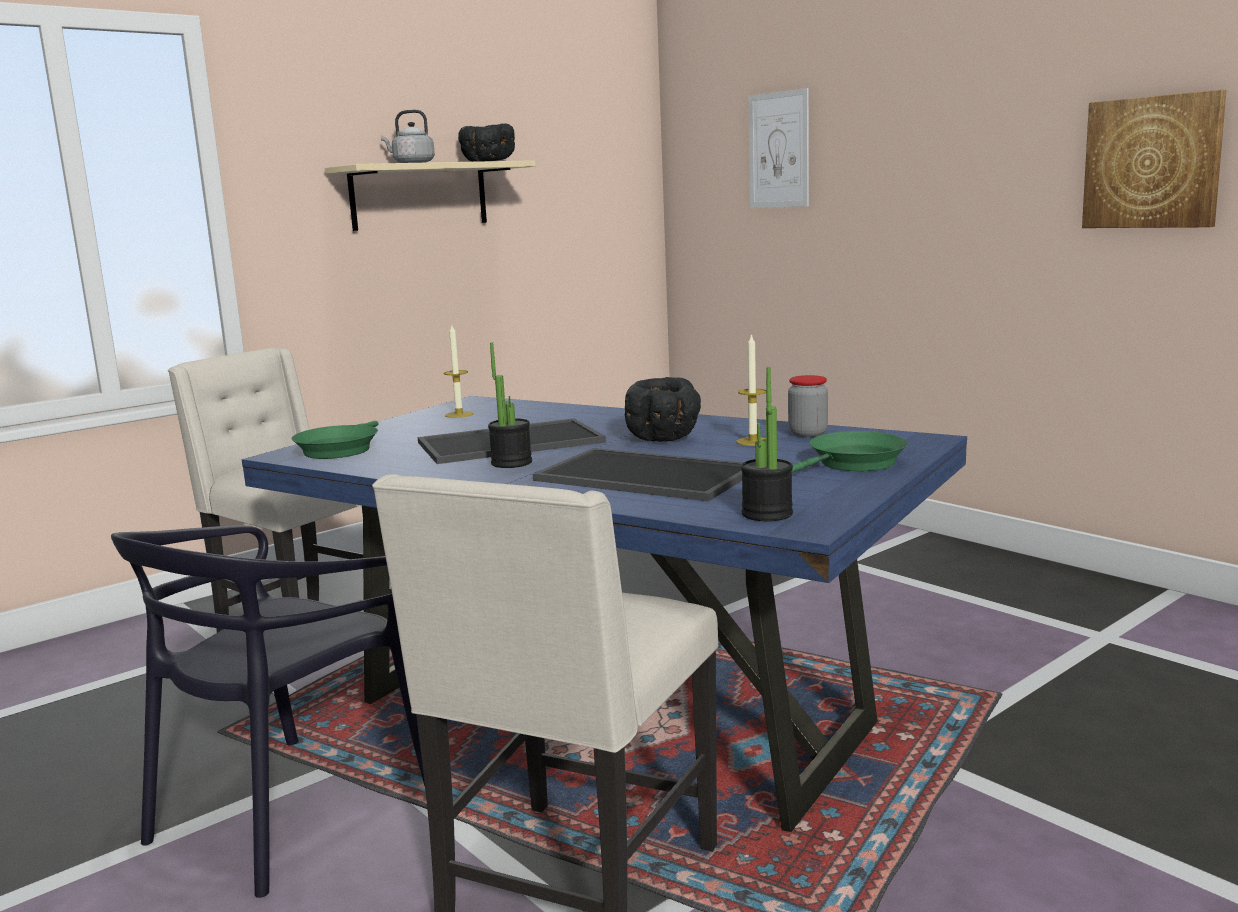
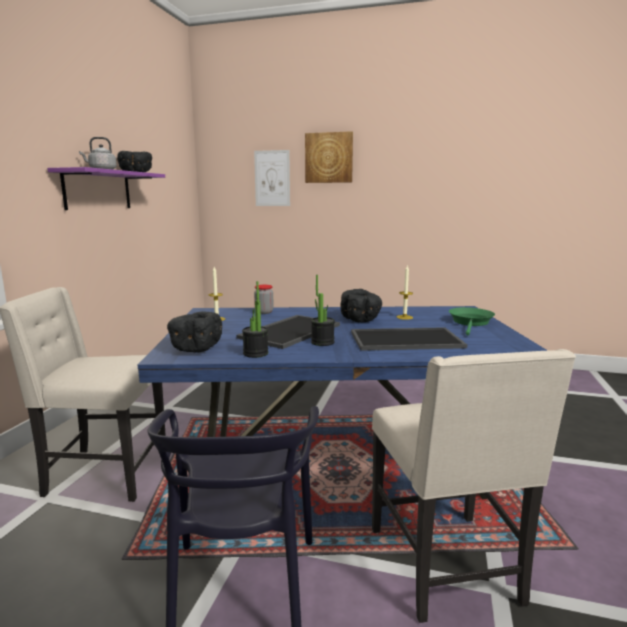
camera: 35 degrees left, 0 degrees up
(339, 449) = (195, 348): green frying pan -> black bowl
(419, 196) = (97, 190): beige shelf -> purple shelf
(767, 514) = (505, 350): potted plant -> potted plant (255, 353)
(808, 433) = (416, 311): jar -> jar (264, 312)
(1152, 162) = (455, 193): picture -> picture (329, 158)

